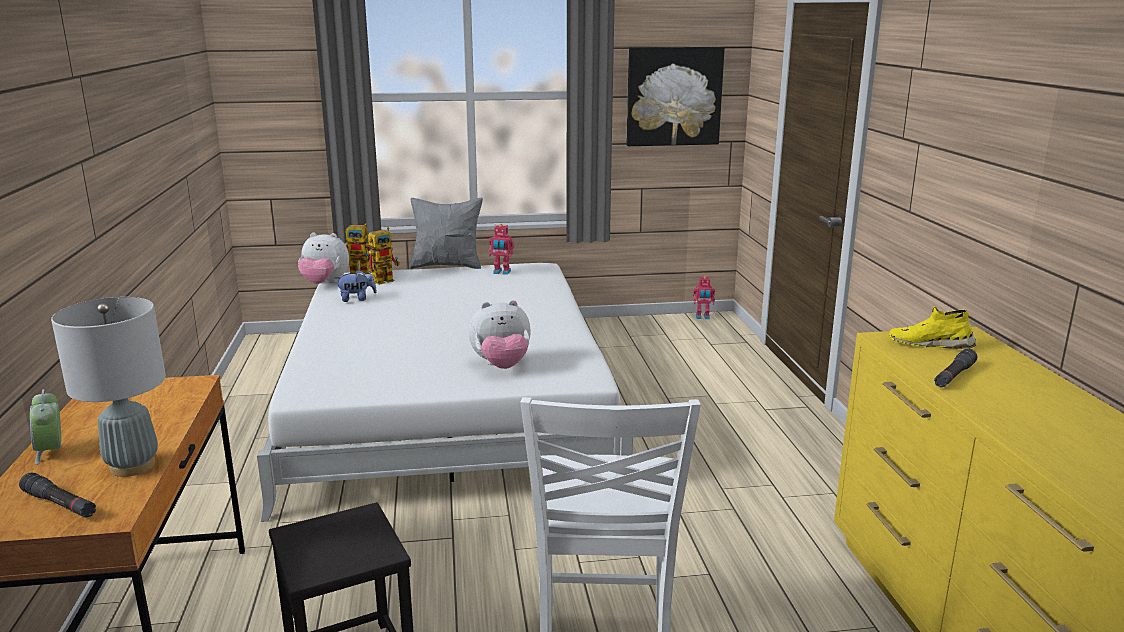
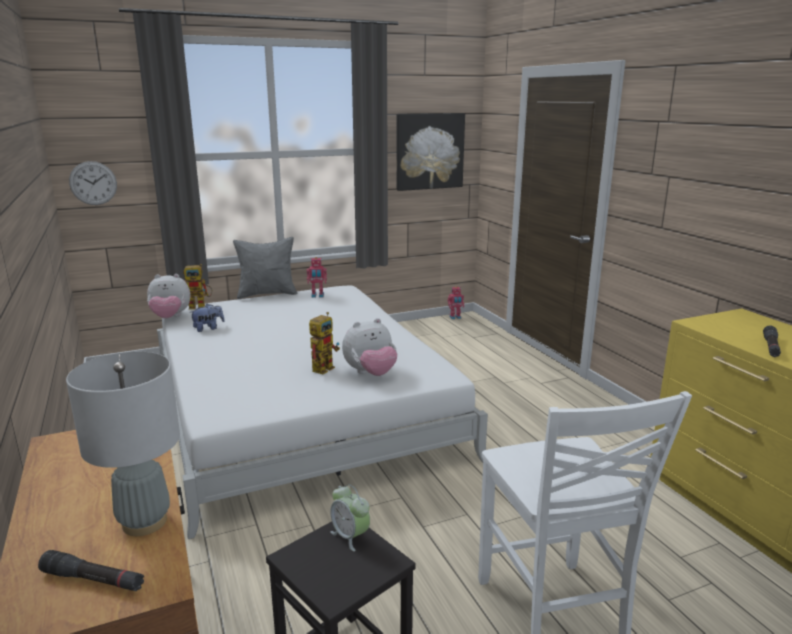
camera: 15 degrees left, 0 degrees up
(51, 452) = (43, 520): alarm clock -> alarm clock (350, 536)
(259, 124) = (93, 183): none -> wall clock
(386, 280) = (223, 310): toy robot -> toy robot (324, 367)
(930, 344) = (729, 324): yellow shoe -> none

